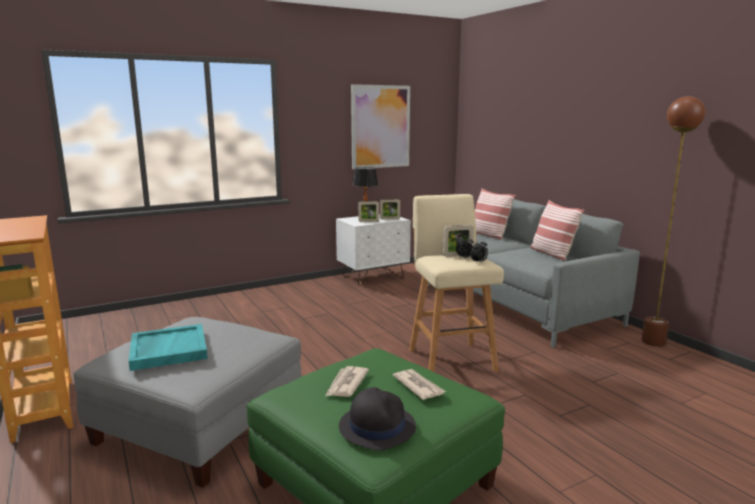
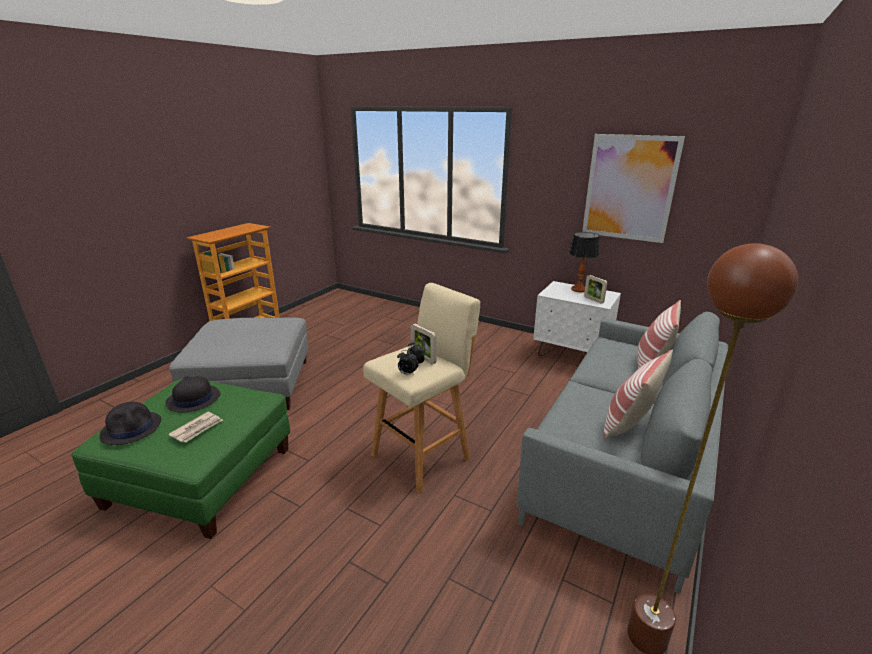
camera: 60 degrees right, 10 degrees up
(168, 349) = (230, 330): turquoise tray -> none
(346, 384) = (193, 399): newspaper -> black hat
(368, 221) = (565, 295): picture frame -> none

